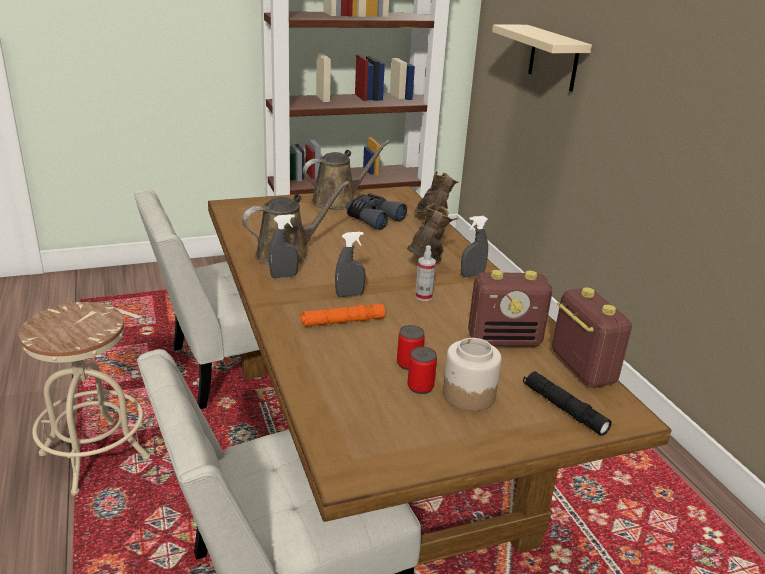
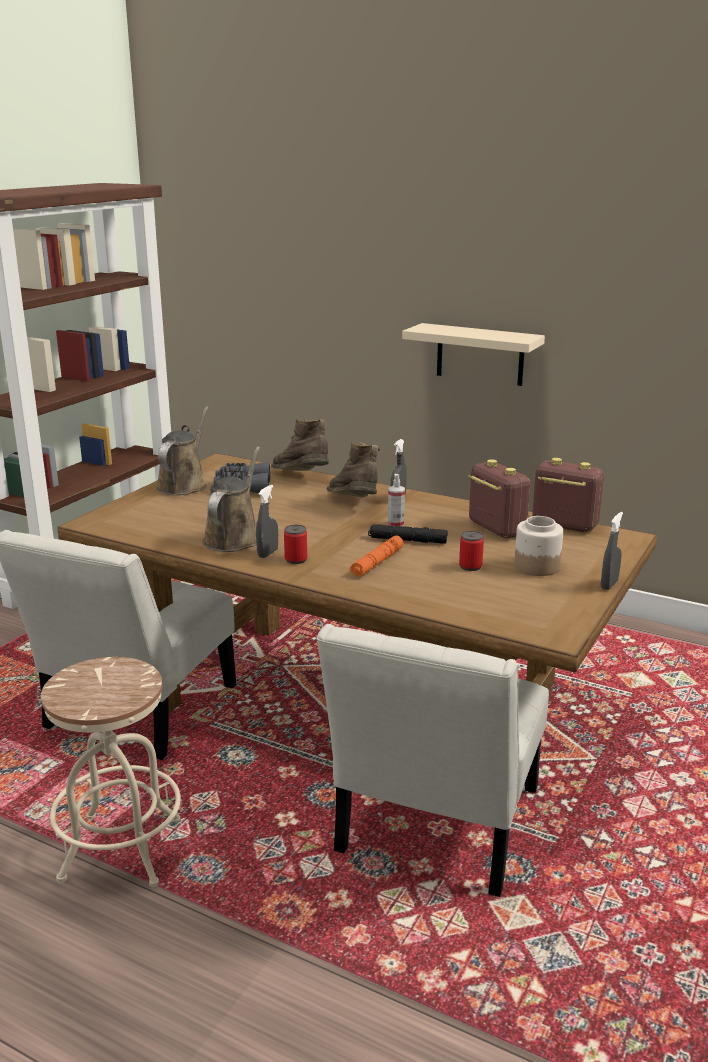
camera: 40 degrees left, 5 degrees down
(349, 295) = (344, 545): grey spray bottle -> grey spray bottle (609, 585)
(420, 387) = (503, 575): can -> can (296, 559)
(505, 340) = (496, 528): radio -> radio turned 75 degrees counterclockwise
(553, 58) = (286, 294): beige shelf -> beige shelf (480, 354)
(563, 408) = (594, 549): black flashlight -> black flashlight (407, 540)

